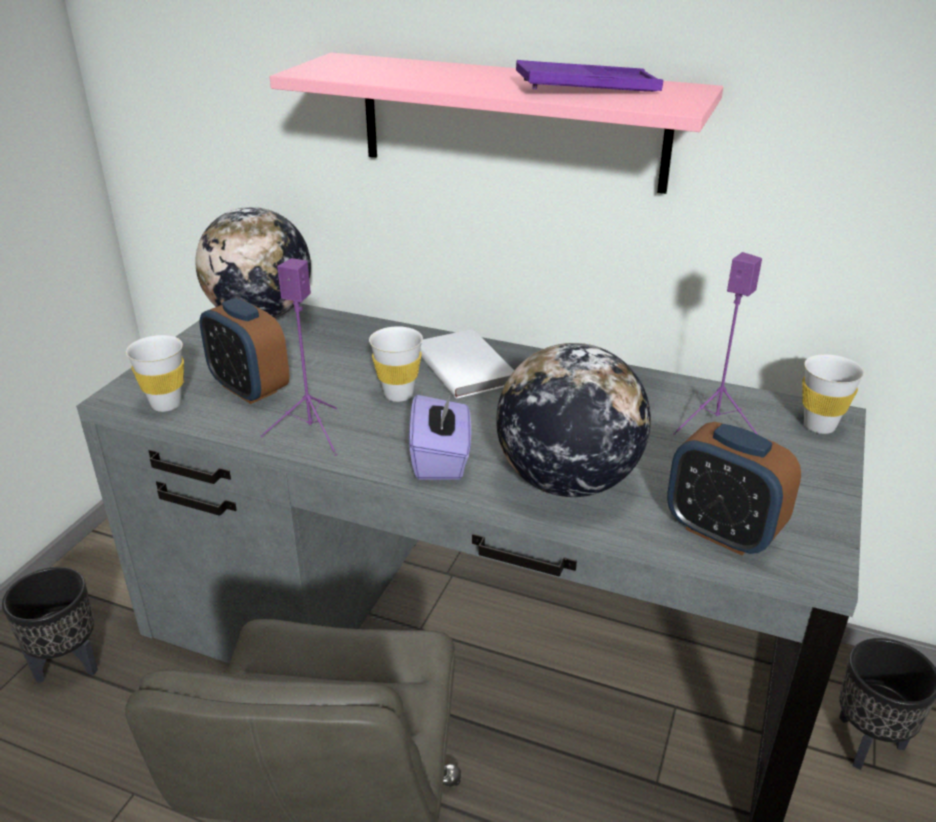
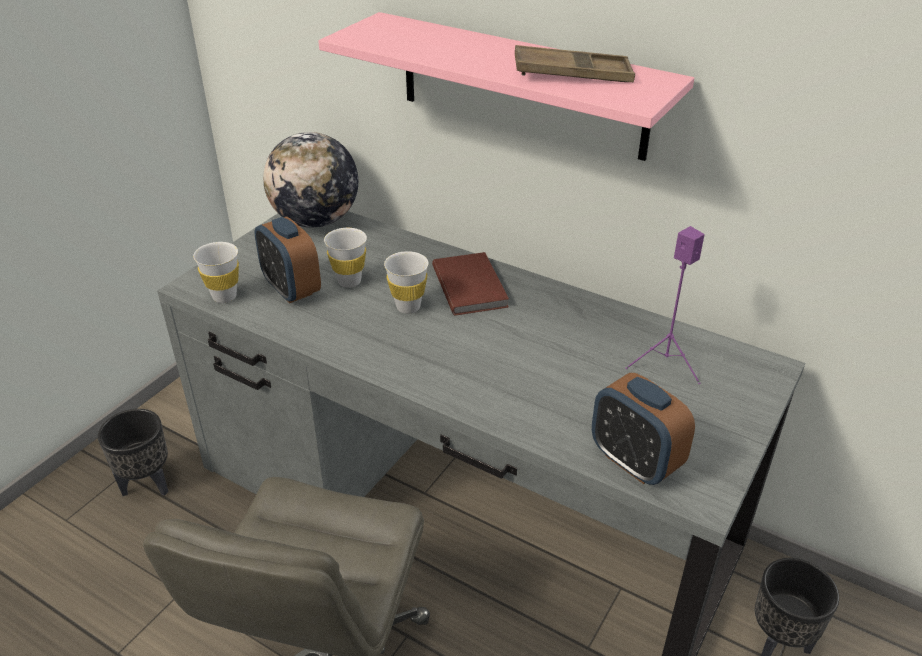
camera: 10 degrees right, 5 degrees up
(312, 433) = (331, 334): purple speaker -> none
(441, 459) = (426, 369): purple tissue box -> none
(466, 366) = (471, 285): white book -> brown book
(567, 481) = (522, 401): globe -> none
(587, 89) = (572, 74): purple tray -> brown tray
(819, 426) = (756, 375): white cup -> white cup (349, 281)

